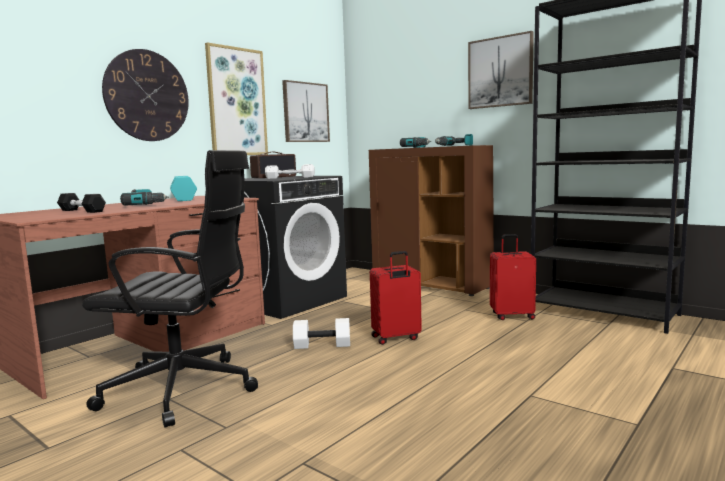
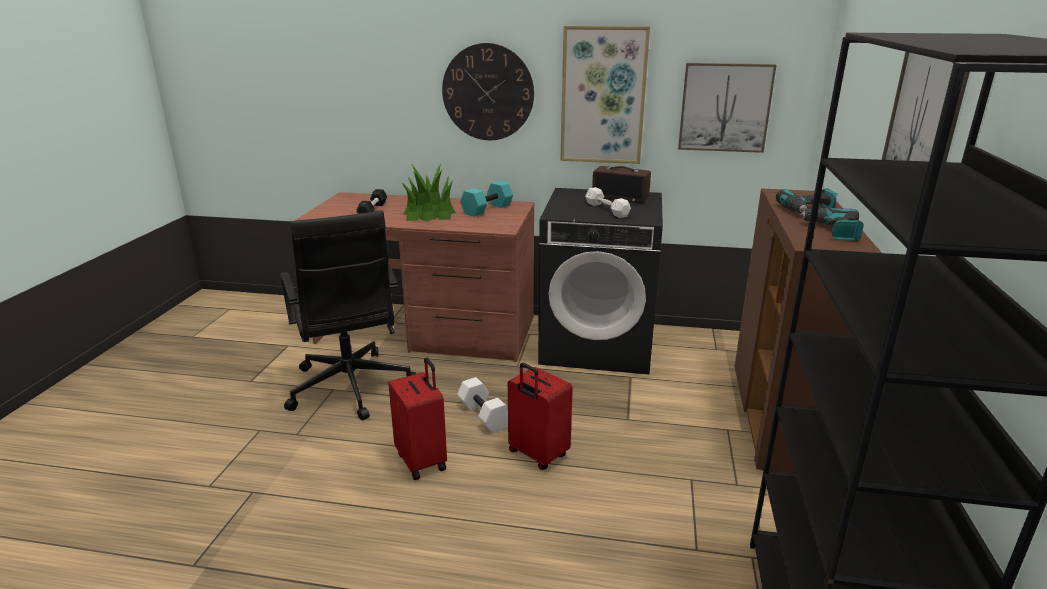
camera: 60 degrees right, 15 degrees up
(145, 204) = (429, 213): power drill -> potted plant
(512, 316) = (705, 530): red suitcase -> red suitcase (422, 461)

